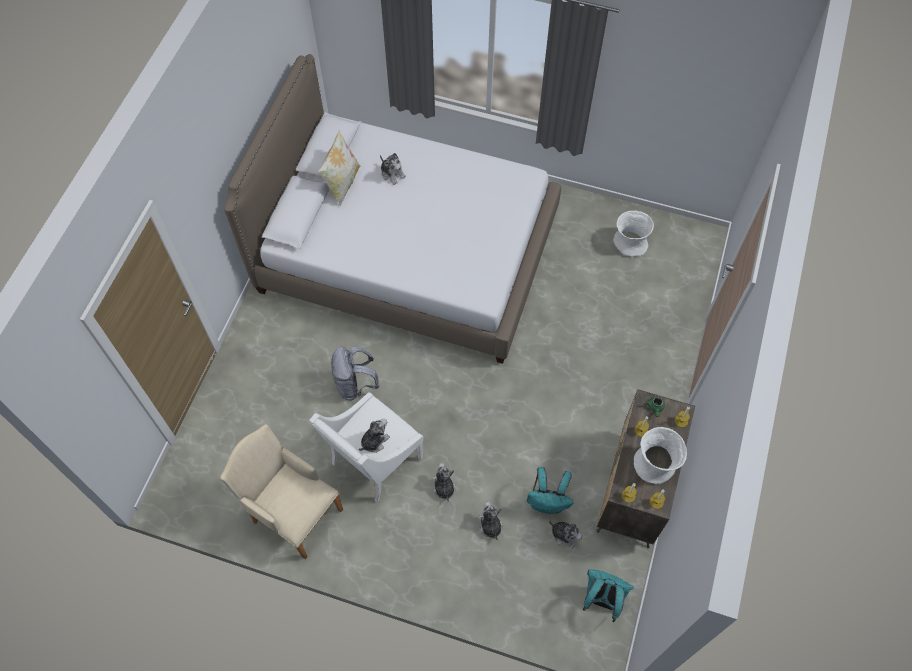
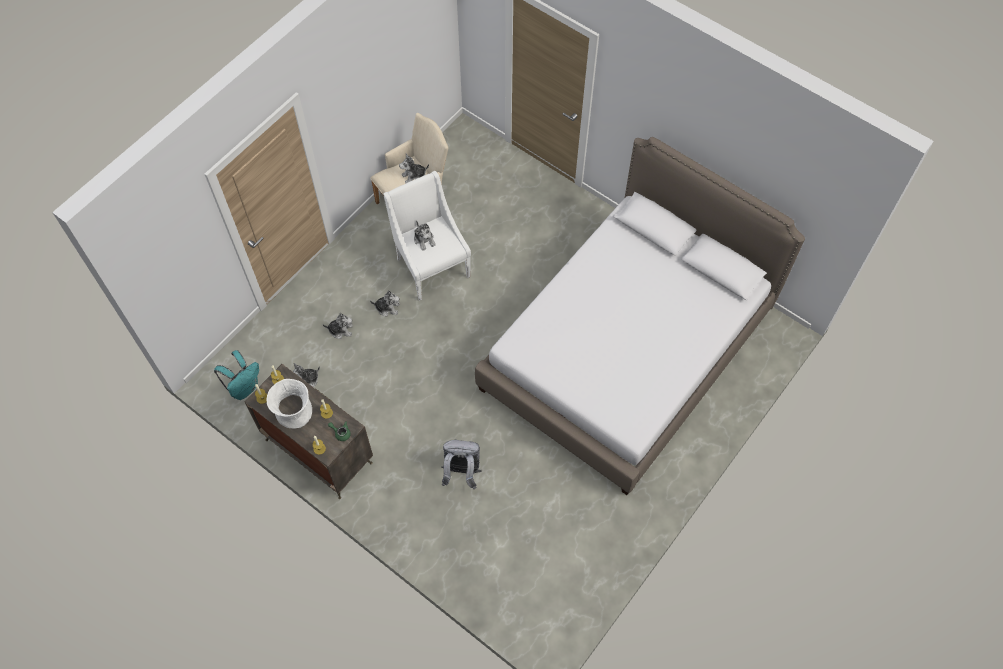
camera: 110 degrees right, 0 degrees up
(342, 184) = (678, 270): pillow -> none
(355, 385) = (505, 271): grey backpack -> grey backpack (461, 472)
(392, 173) = (677, 313): plush toy -> plush toy (414, 176)
(547, 503) = (339, 378): turquoise backpack -> none
(630, 242) = (568, 558): white vase -> none

